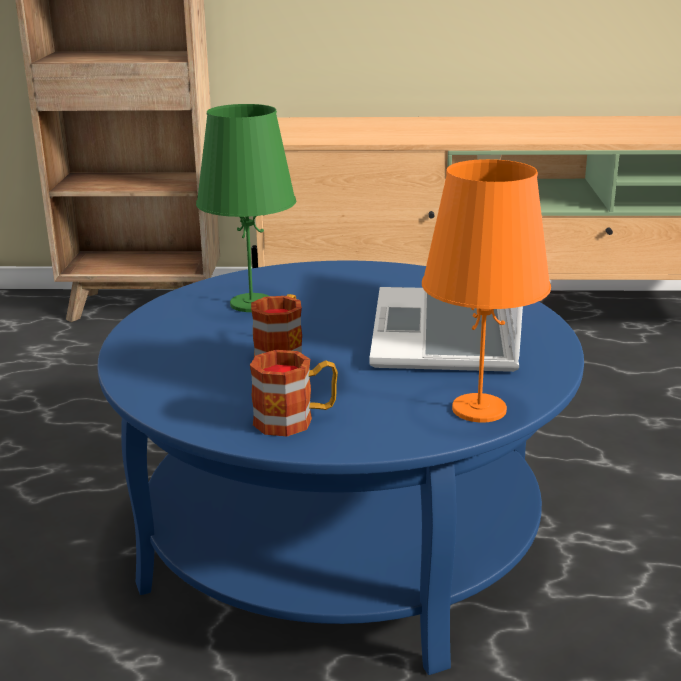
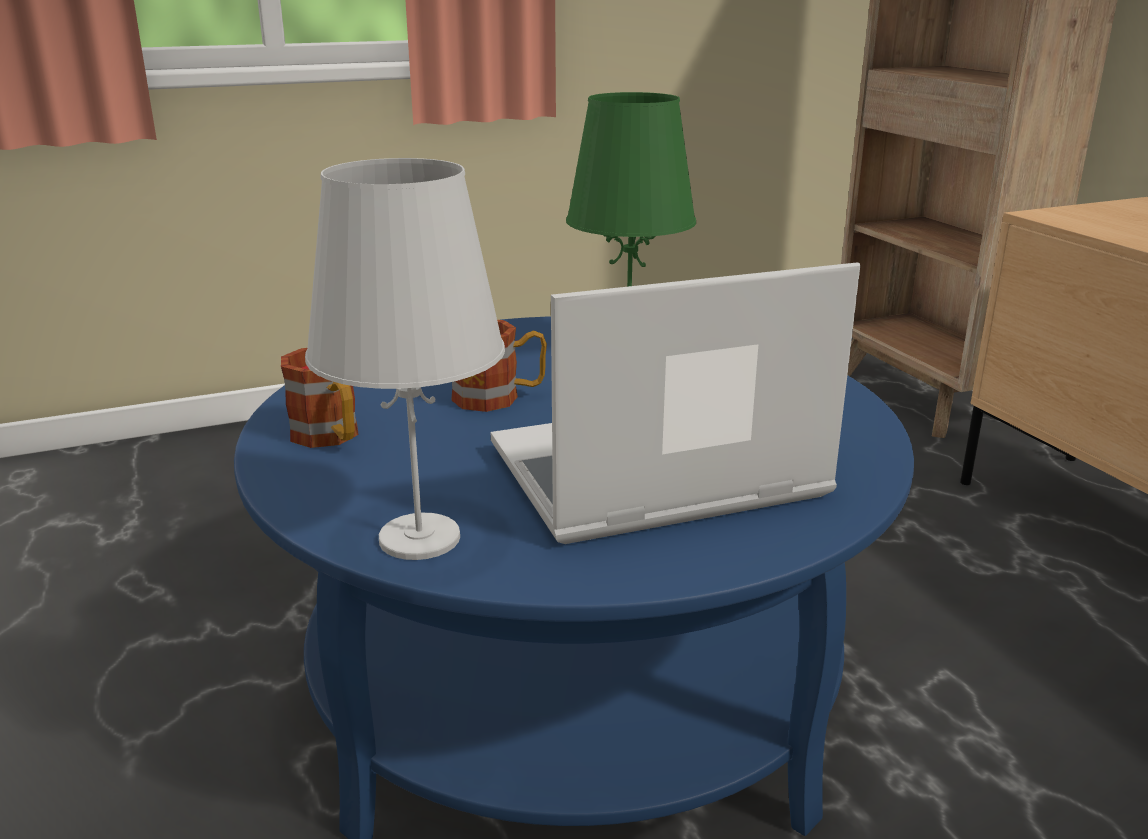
camera: 65 degrees right, 0 degrees up
(478, 409) = (419, 537): orange table lamp -> white table lamp

